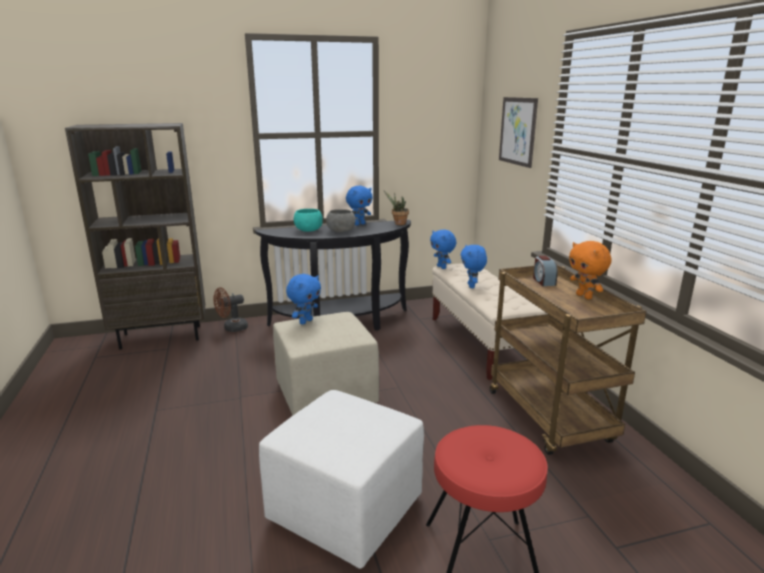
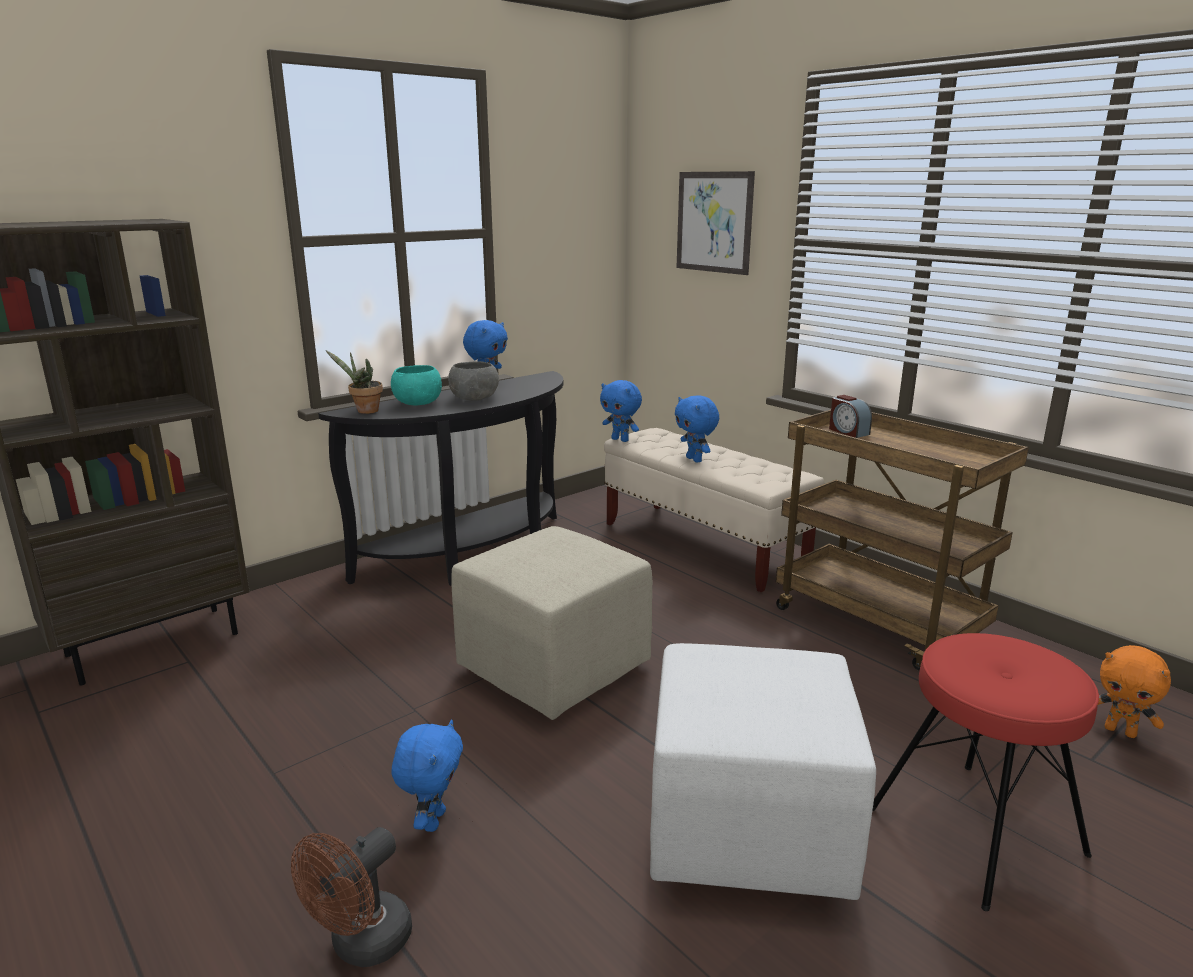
camera: 25 degrees left, 0 degrees up
(232, 328) = (285, 601): brown fan -> brown fan (362, 945)
(305, 321) = (510, 552): blue plush toy -> blue plush toy (432, 820)
(398, 223) = (546, 378): potted plant -> potted plant (364, 411)
(584, 296) = (922, 443): orange plush toy -> orange plush toy (1121, 731)

